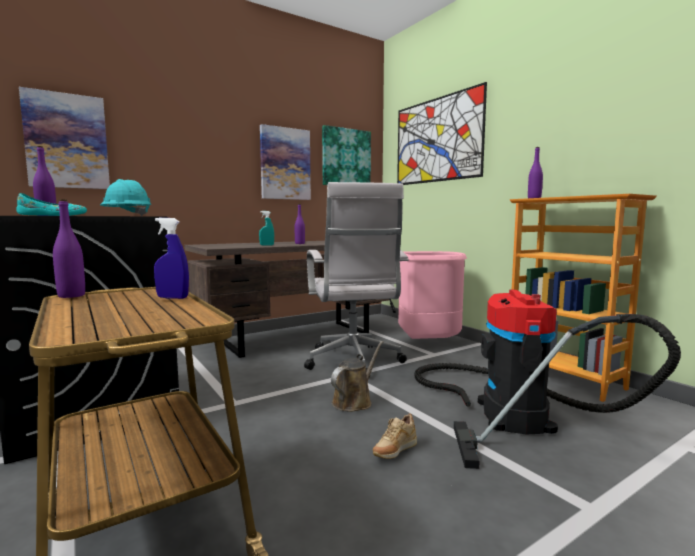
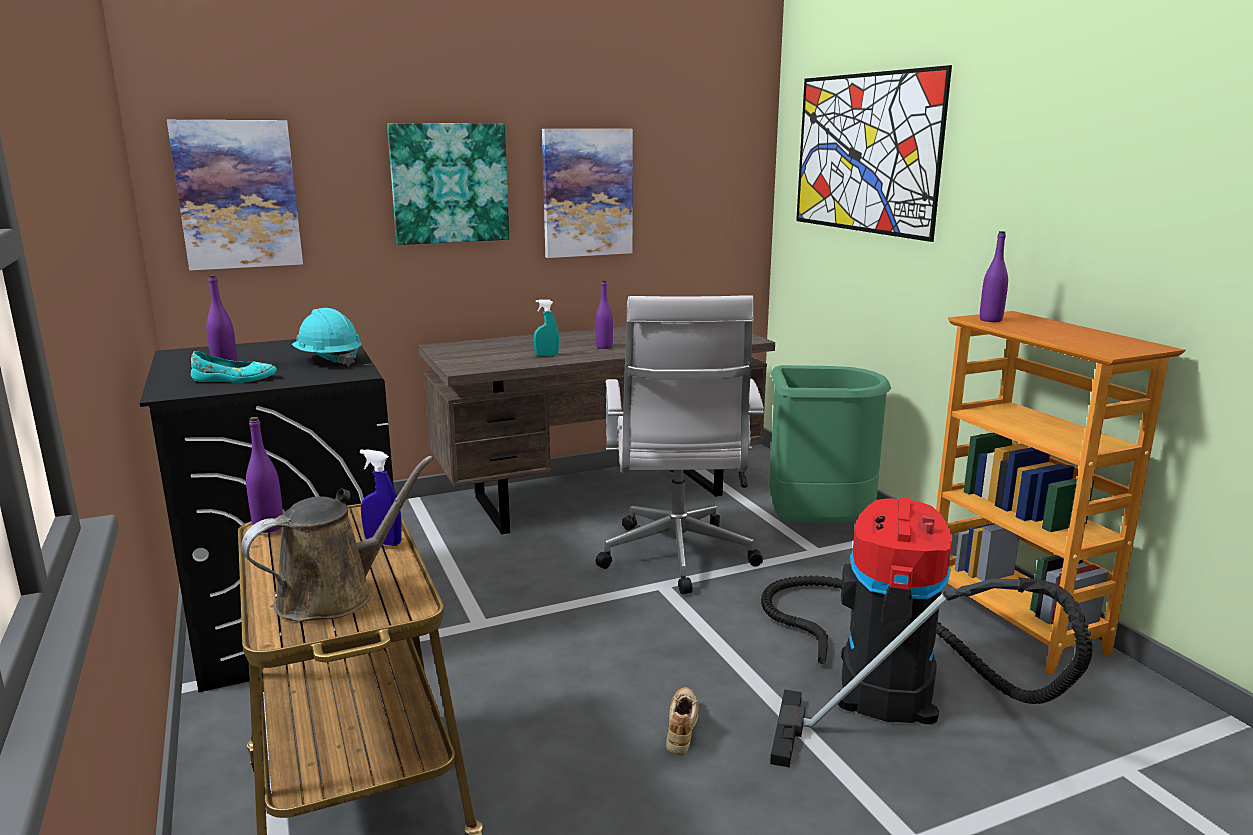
camera: 10 degrees right, 10 degrees up
(346, 158) = (702, 169): picture -> picture (449, 183)
(354, 401) = (654, 636): brown watering can -> brown watering can (334, 595)
(394, 452) = (682, 729): beige shoe -> beige shoe turned 135 degrees clockwise
(428, 344) = (816, 527): pink trash can -> green trash can

